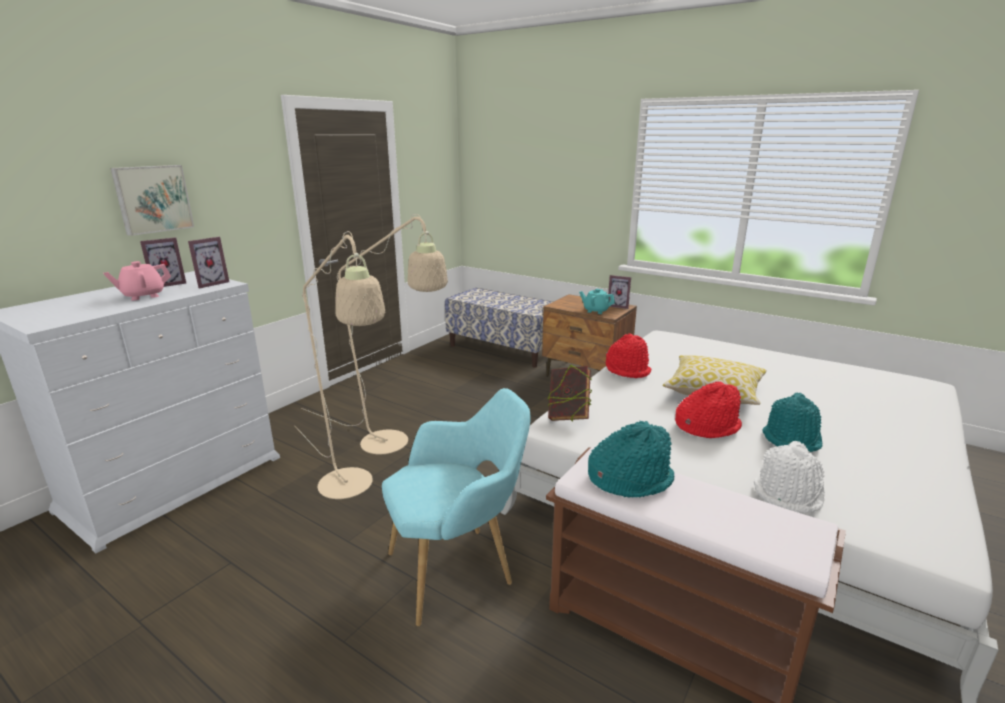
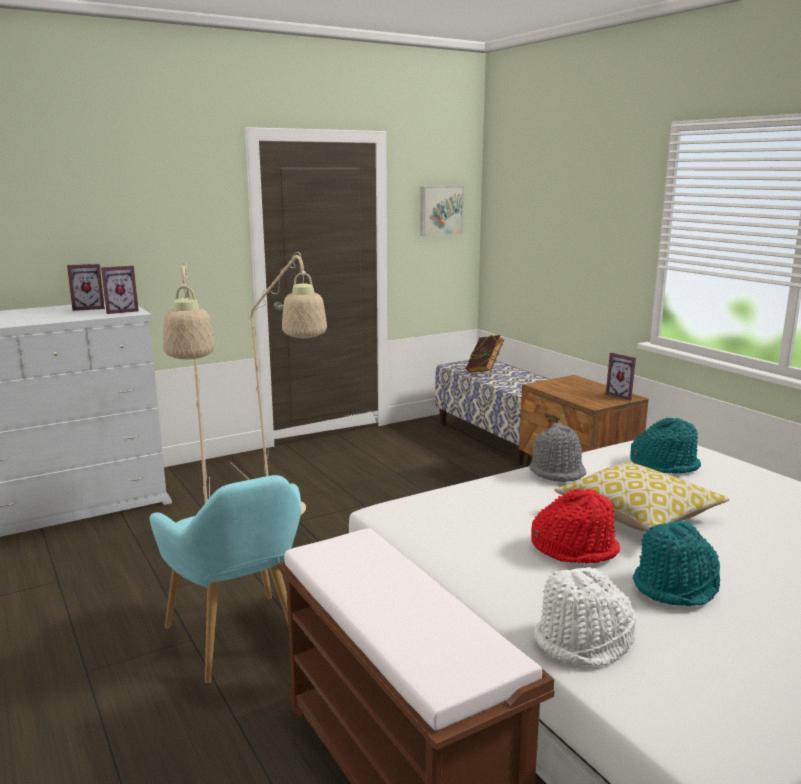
camera: 25 degrees right, 5 degrees down
(143, 296) = (56, 315): pink teapot -> none
(152, 199) = (97, 227): picture -> picture (440, 210)
(458, 569) = (239, 644): turquoise armchair -> turquoise armchair turned 60 degrees clockwise
(568, 416) = (420, 505): book -> book (484, 372)
(596, 311) = (582, 397): turquoise teapot -> none
(628, 370) = (557, 471): red hat -> grey hat
(629, 479) = (362, 564): turquoise hat -> turquoise hat (664, 465)

